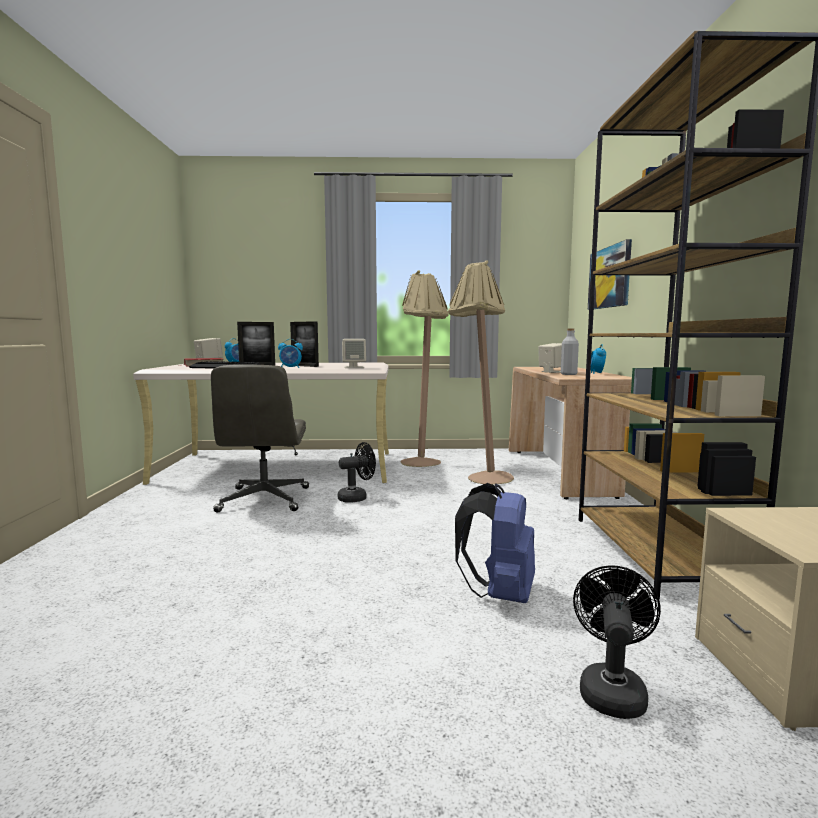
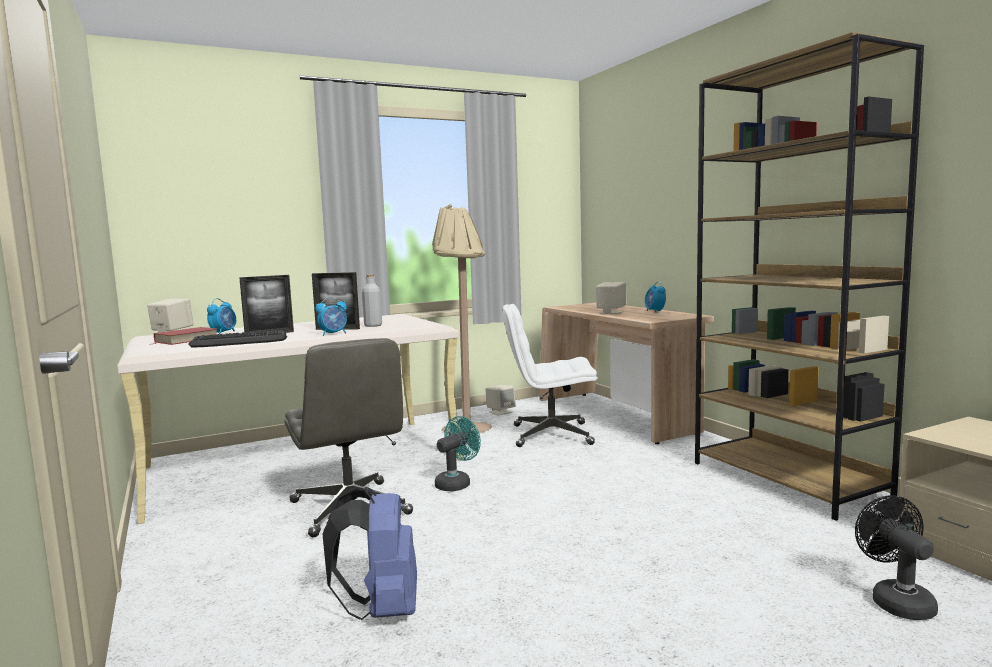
camera: 25 degrees left, 0 degrees up
(354, 367) = (410, 326): beige speaker -> beige speaker (500, 412)
(357, 497) = (456, 483): black fan -> turquoise fan
(480, 477) = (550, 435): beige floor lamp -> white office chair
(499, 594) = (726, 549): blue backpack -> blue backpack (382, 609)
(568, 374) = (636, 315): grey bottle -> grey bottle (373, 325)
(609, 277) = (652, 213): picture -> none

